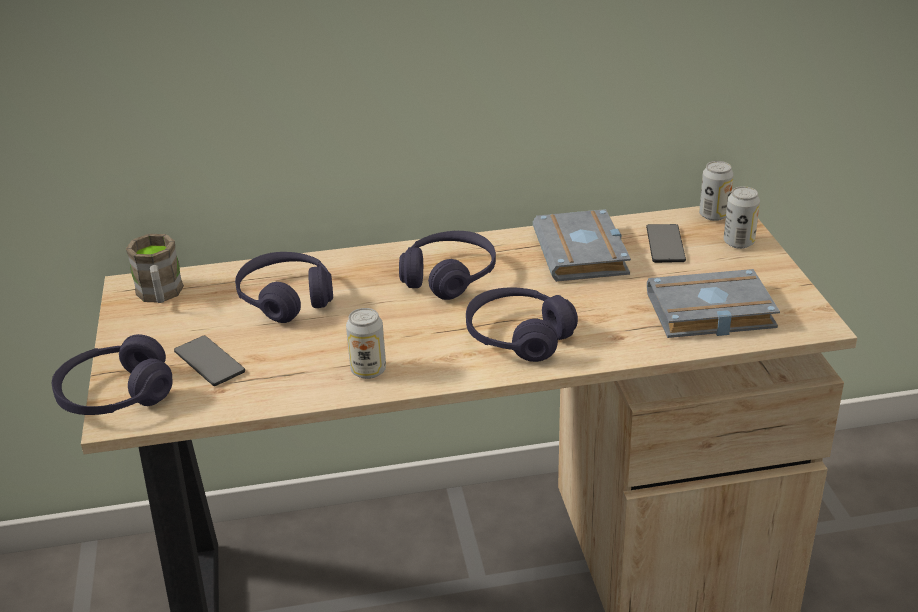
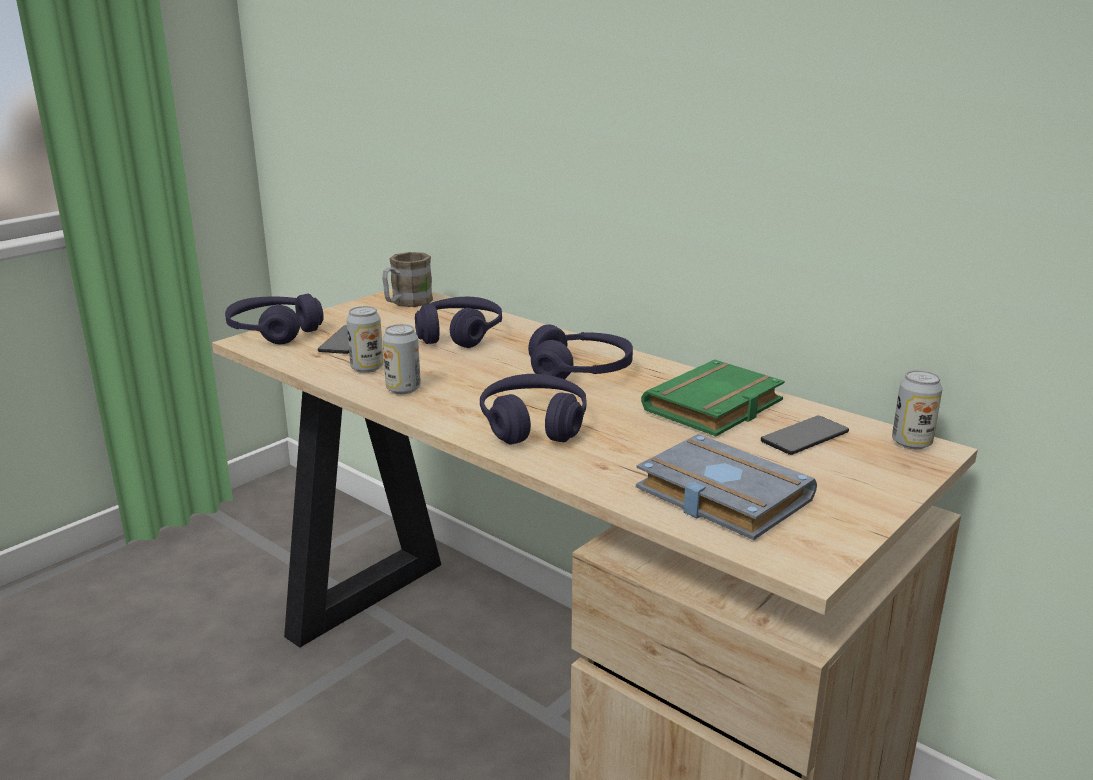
camera: 50 degrees right, 10 degrees down
(584, 254) = (715, 408): grey book -> green book
(738, 242) = (885, 471): can -> can (367, 368)

